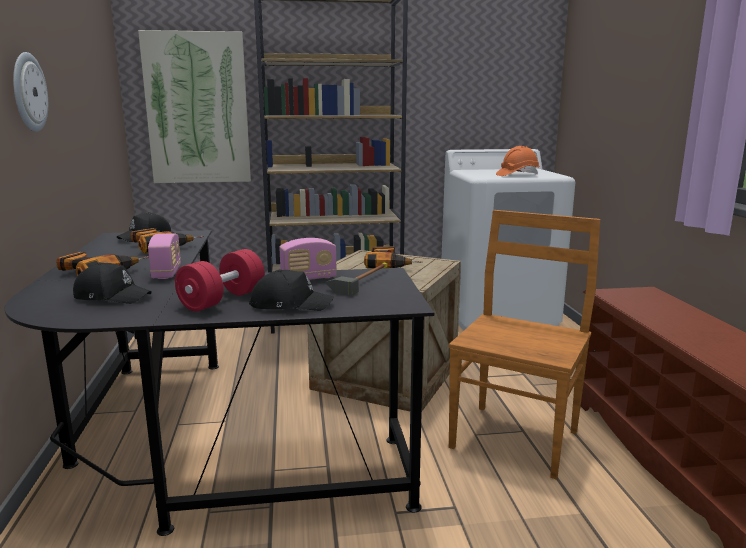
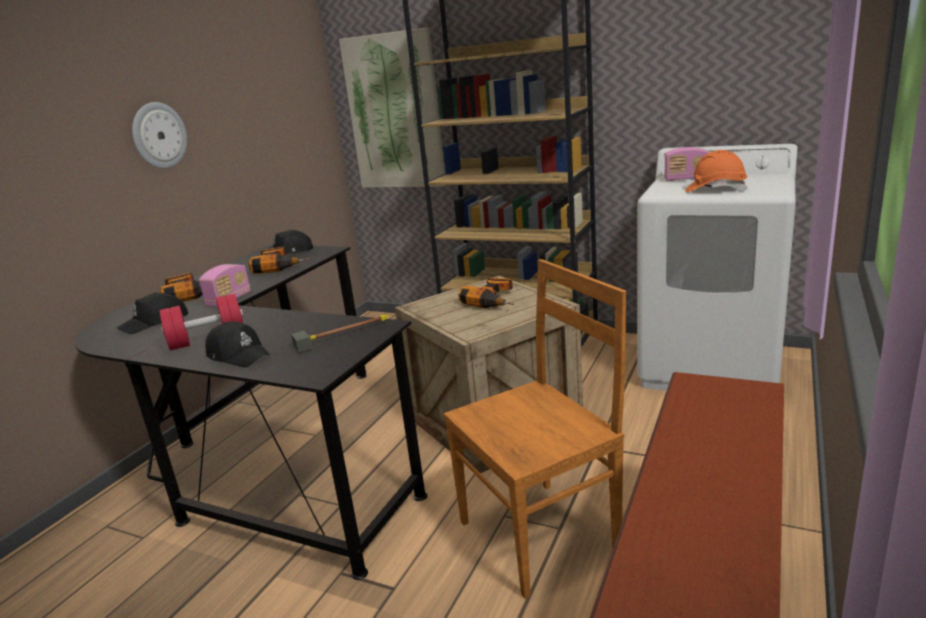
camera: 35 degrees right, 5 degrees up
(112, 296) = (156, 322): black cap -> black cap turned 90 degrees clockwise
(308, 279) = (307, 324): radio -> radio (686, 179)

